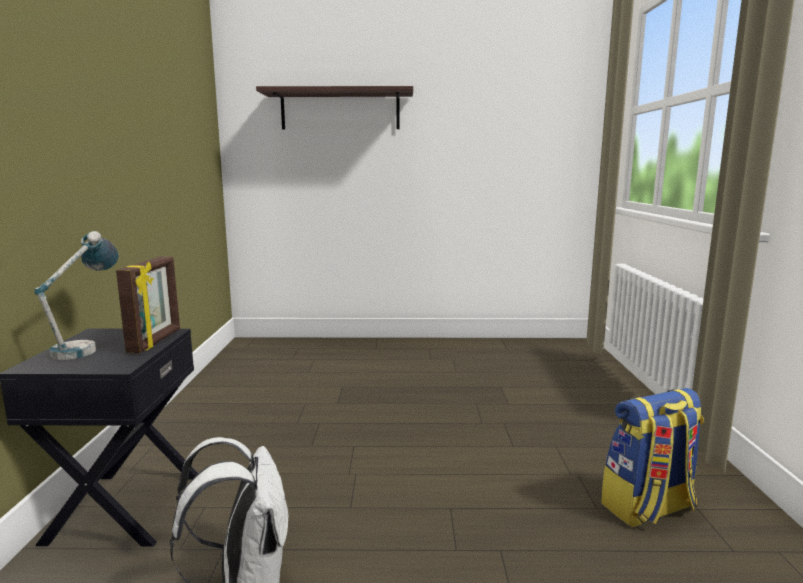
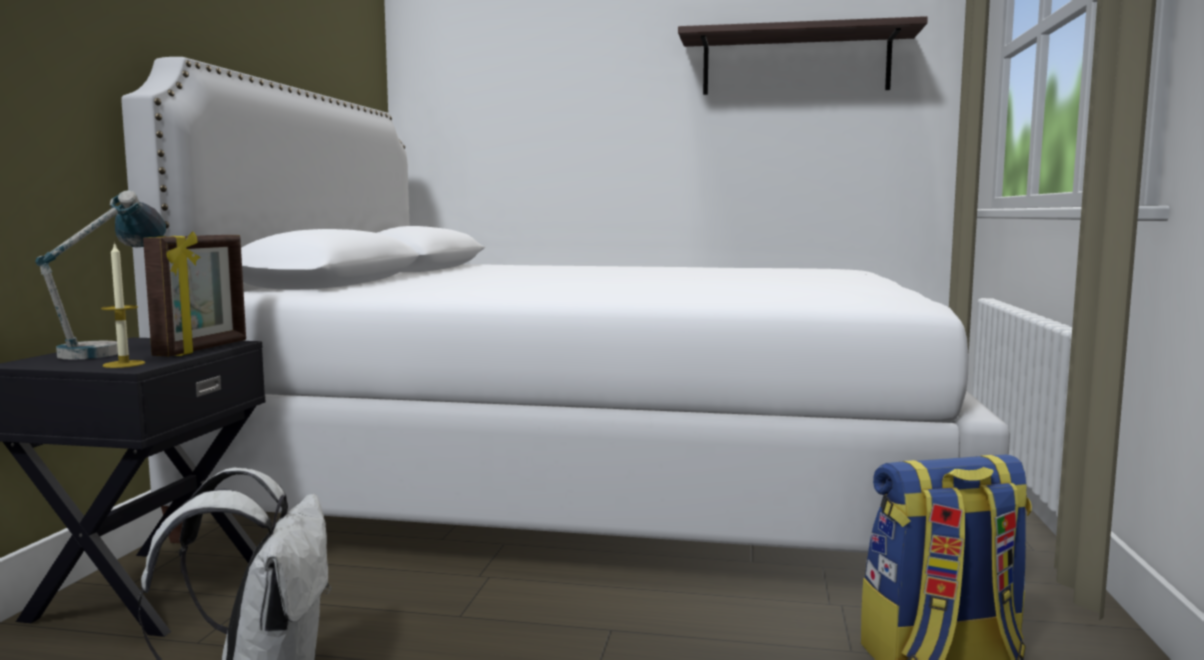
camera: 10 degrees right, 5 degrees down
(111, 363) = (124, 364): none -> candle
(340, 110) = (557, 73): shelf -> shelf (795, 64)
(391, 390) = (595, 480): none -> white bed

